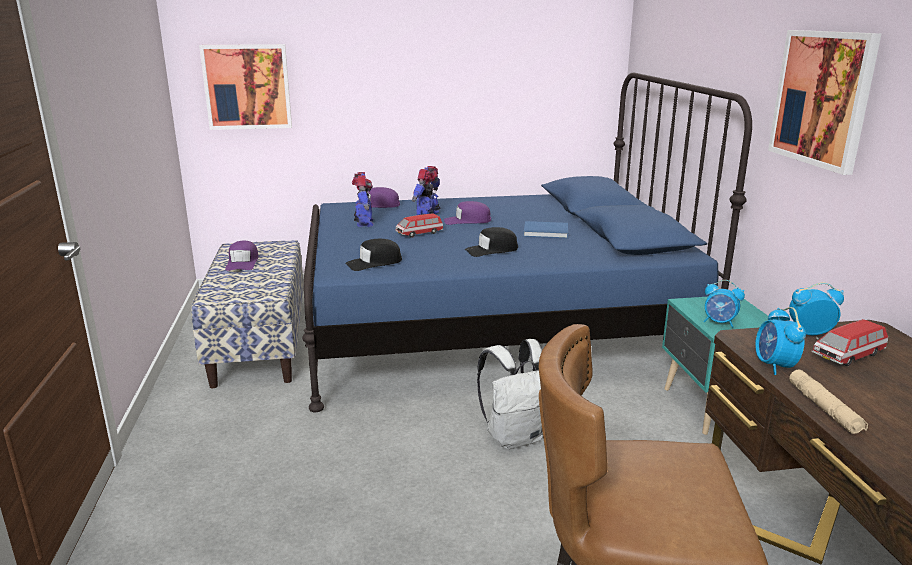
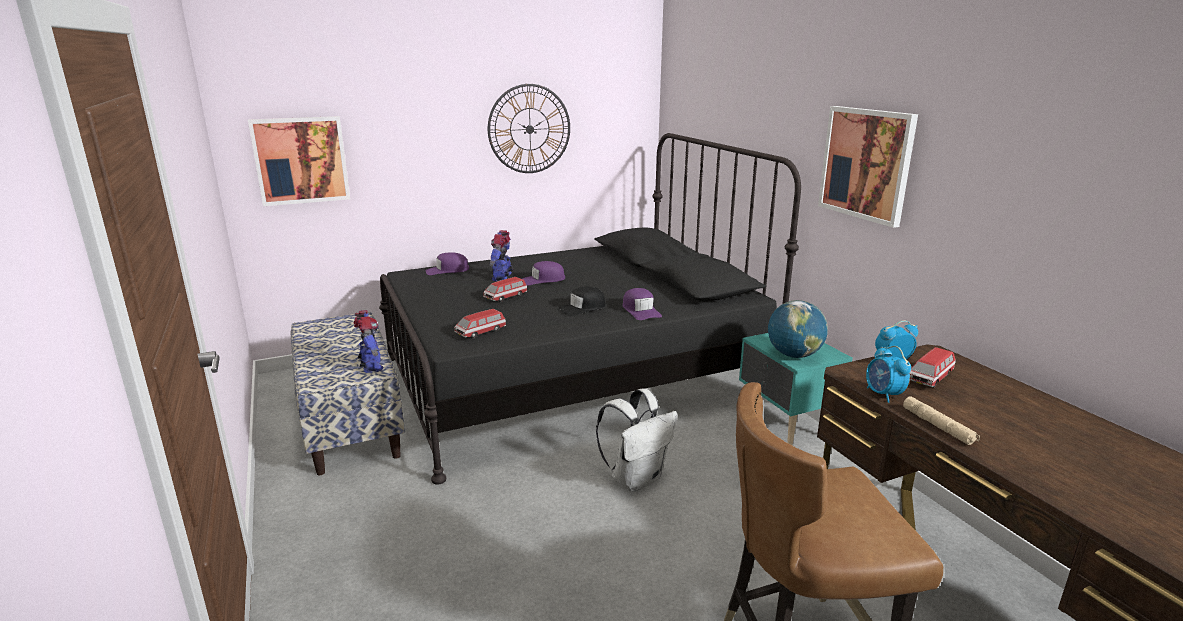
camera: 15 degrees left, 0 degrees up
(243, 262) = (327, 342): purple cap -> purple cap (641, 311)
(364, 223) = (445, 291): toy robot -> toy robot (371, 366)
(374, 263) = (480, 332): black cap -> toy car
(479, 64) = (529, 129): none -> wall clock
(492, 329) = (572, 378): blue bed -> black bed
(547, 232) = (621, 285): blue book -> none
(719, 323) = (794, 355): alarm clock -> globe

